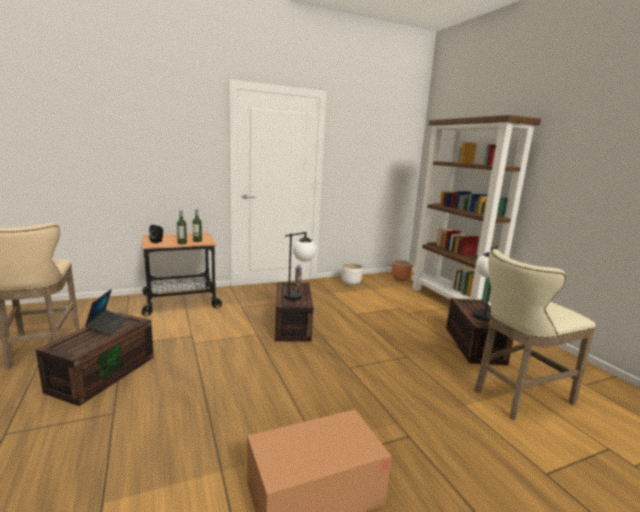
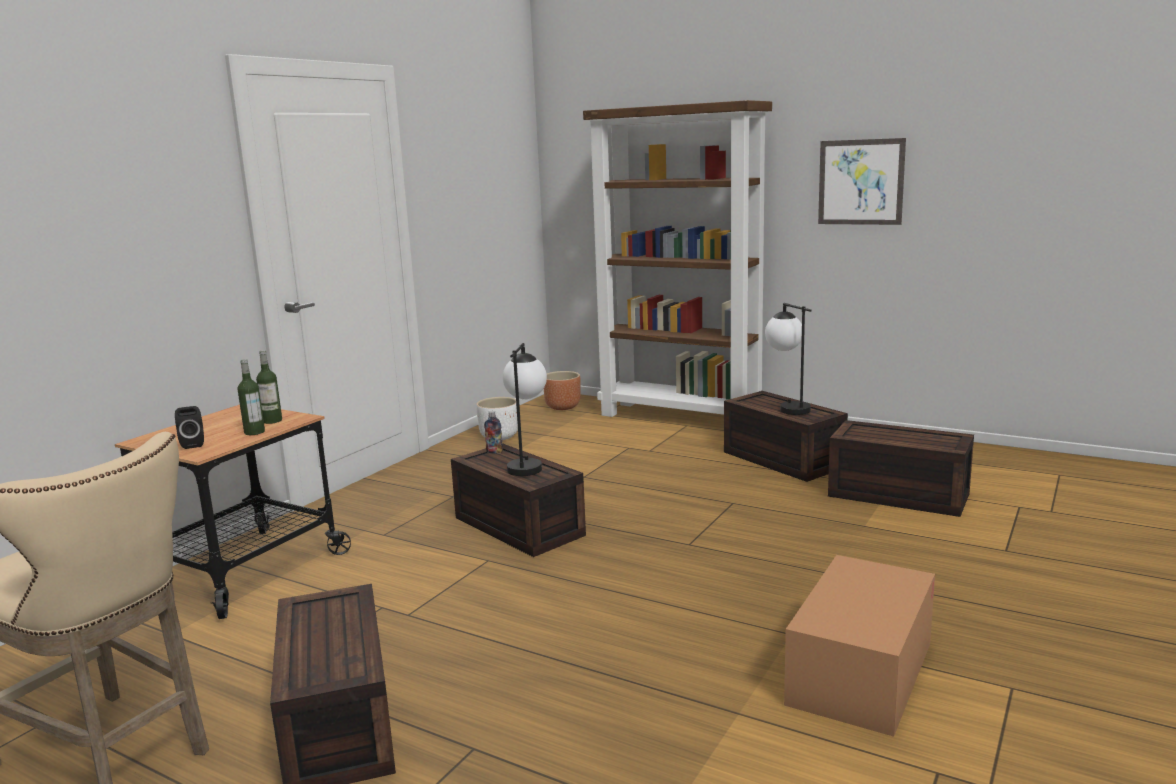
camera: 35 degrees left, 0 degrees up
(108, 326) = (317, 621): laptop -> none
(516, 396) = (895, 495): beige stool -> brown storage box
(590, 177) = (860, 182): none -> picture

